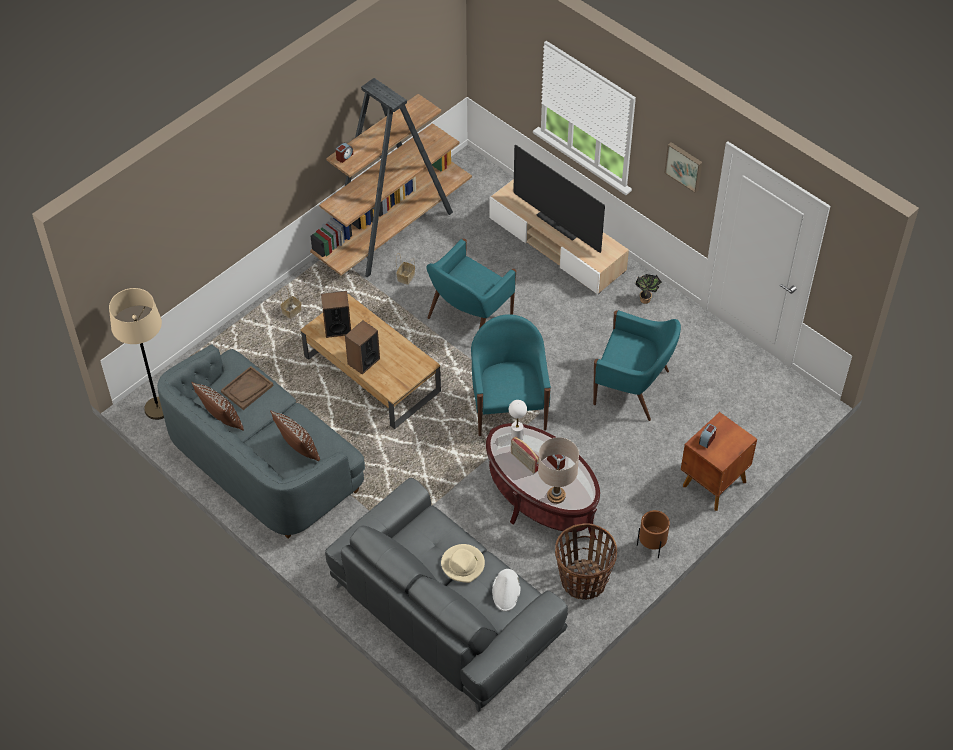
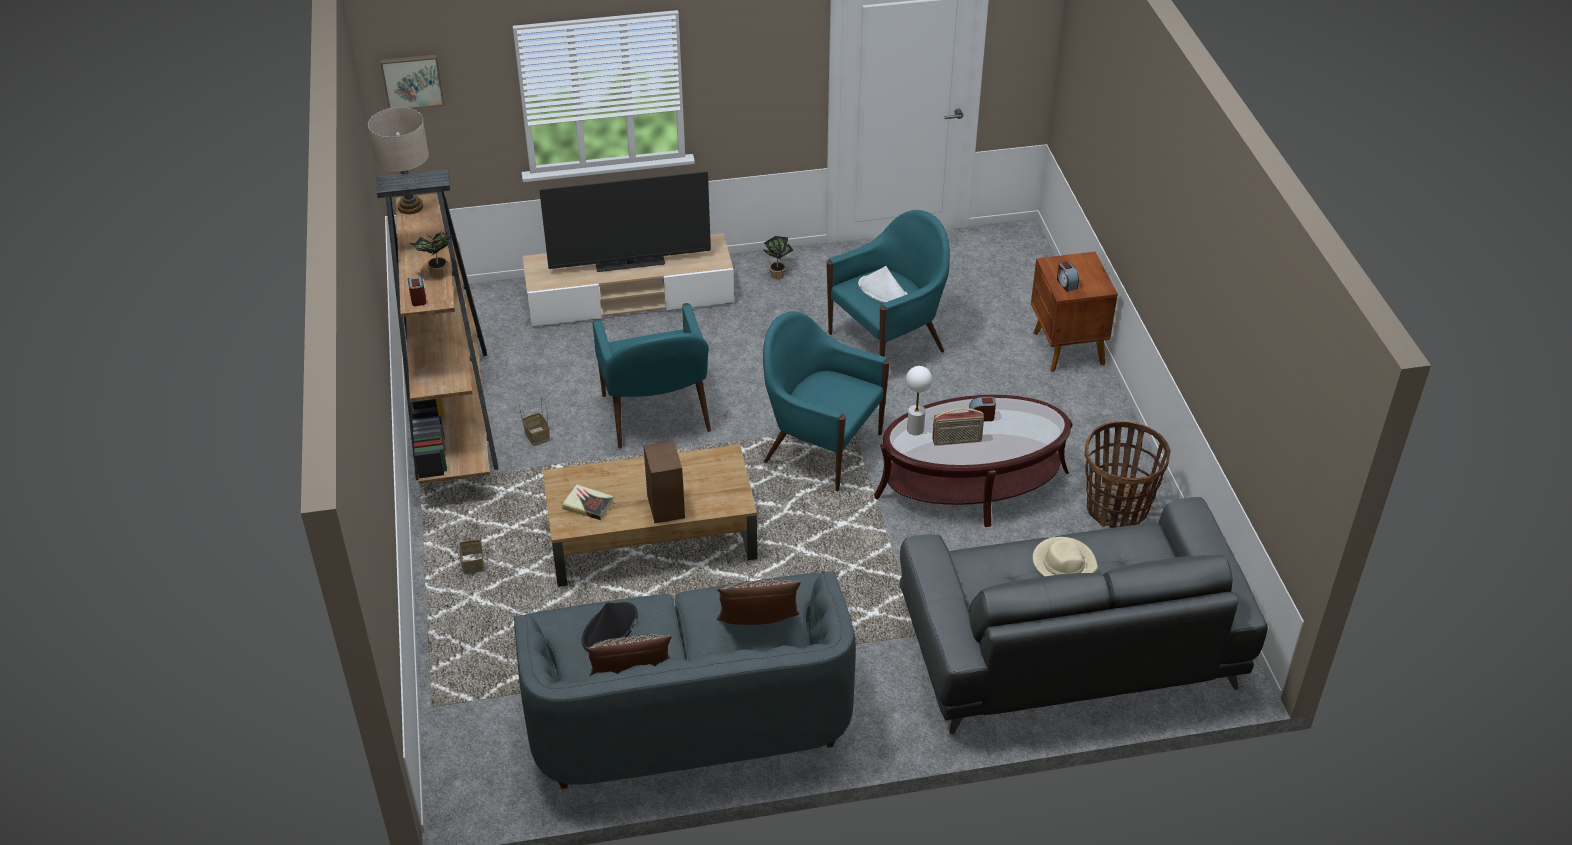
camera: 55 degrees left, 10 degrees down
(158, 409) = (484, 784): beige floor lamp -> none
(247, 389) = (609, 629): brown tray -> black hat
(337, 328) = (588, 505): speaker -> book
(369, 151) = (437, 274): none -> potted plant
(506, 591) = (1131, 545): white hat -> white hat (883, 291)
(556, 495) = (1028, 439): beige table lamp -> beige table lamp (410, 207)
(651, 546) = (1113, 433): brown planter -> none
(684, 166) = (773, 57): picture -> picture (412, 81)

